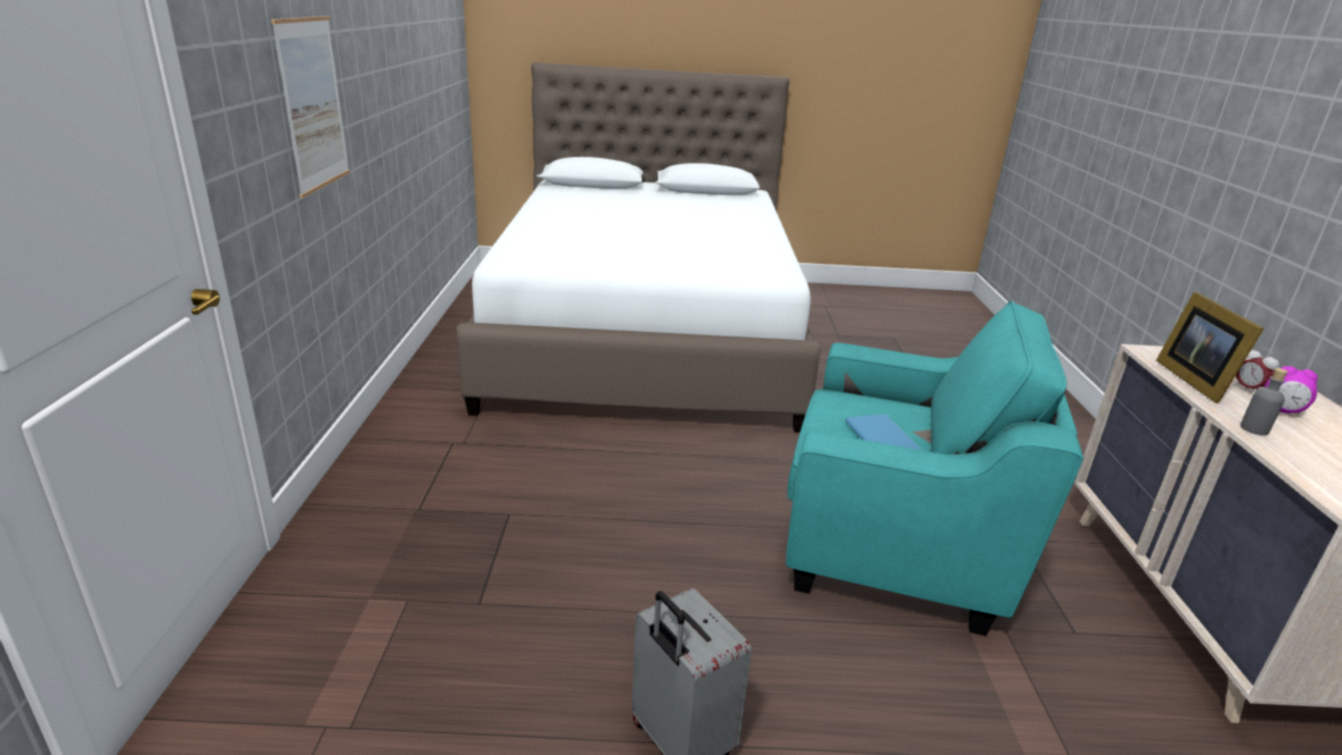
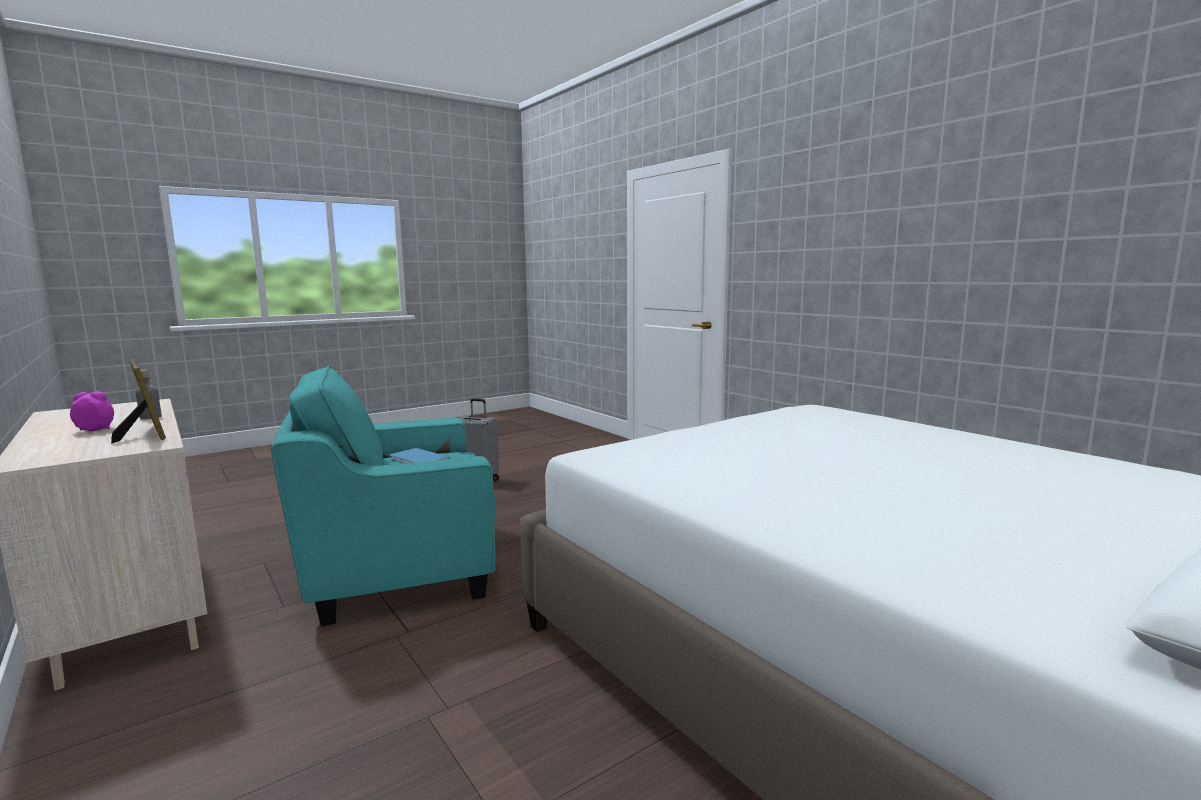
camera: 145 degrees right, 15 degrees down
(313, 104) = (834, 258): picture -> none
(1248, 389) = (96, 437): alarm clock -> none

